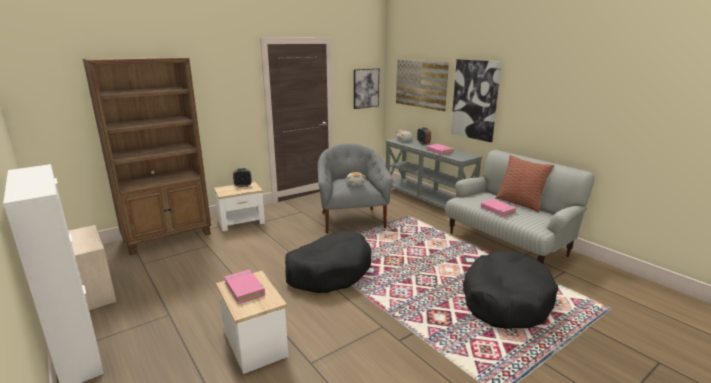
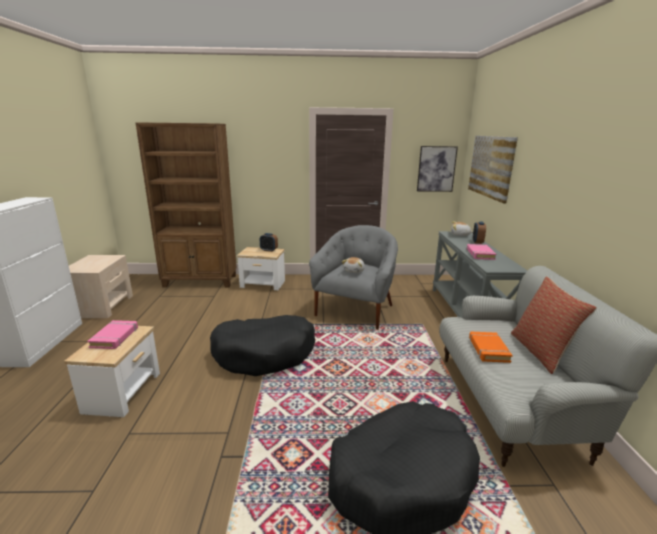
camera: 35 degrees right, 0 degrees up
(475, 100) = (535, 191): picture -> none
(497, 210) = (488, 349): pink book -> orange book

